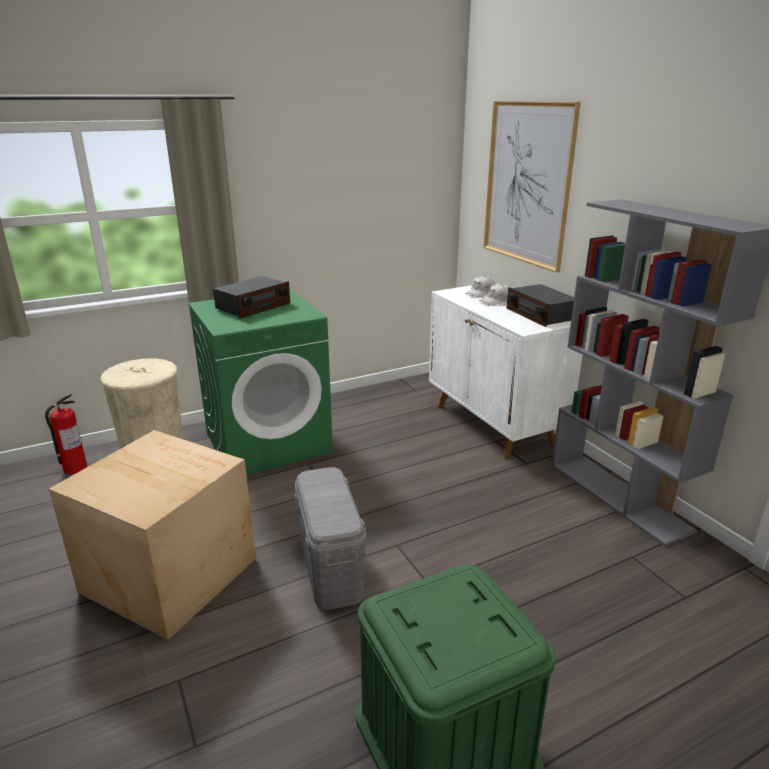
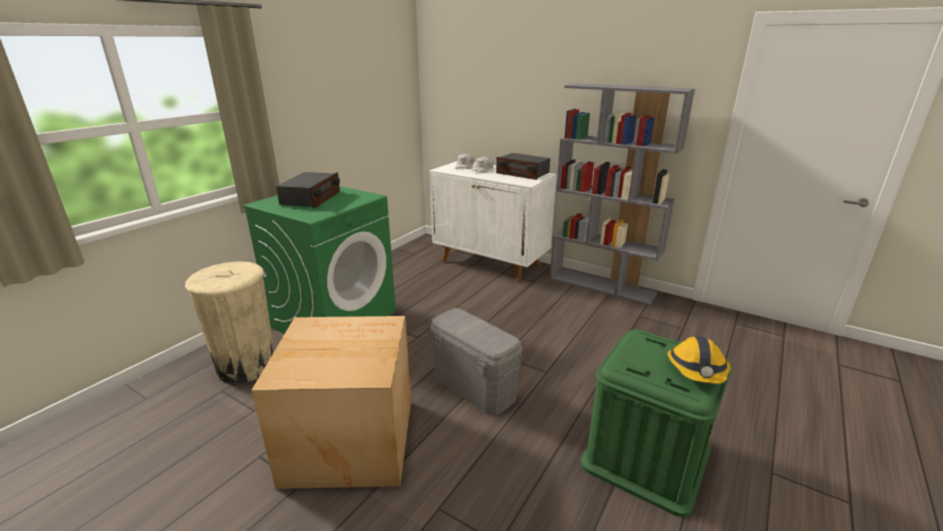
camera: 30 degrees left, 0 degrees up
(74, 468) = (156, 393): fire extinguisher -> none
(480, 649) = (697, 370): none -> hard hat
(527, 184) = (488, 80): picture -> none

